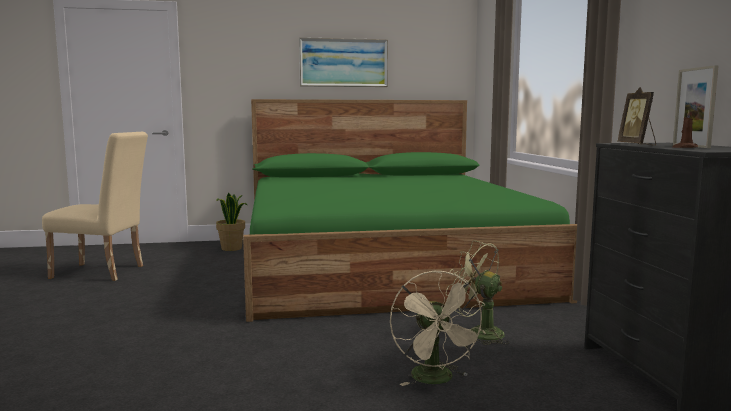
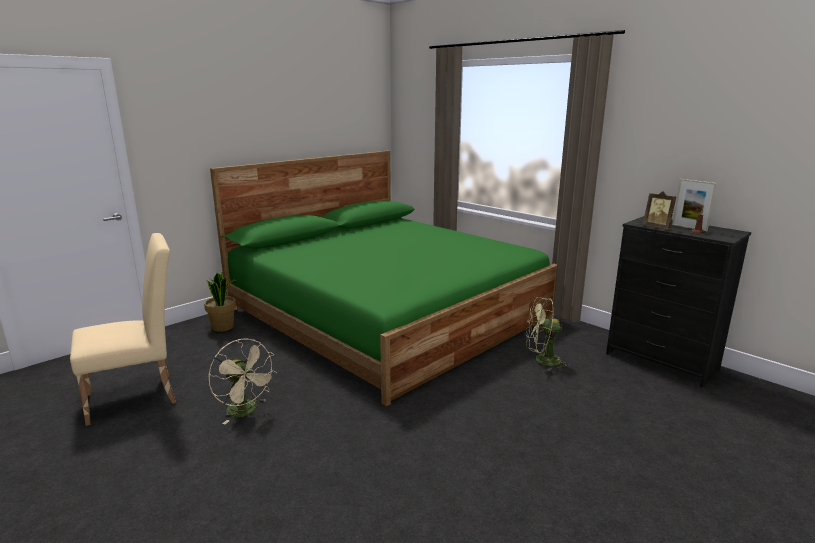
camera: 35 degrees left, 10 degrees up
(343, 63) = (291, 122): picture -> none
(436, 380) = (578, 408): beige fan -> beige fan (247, 411)

